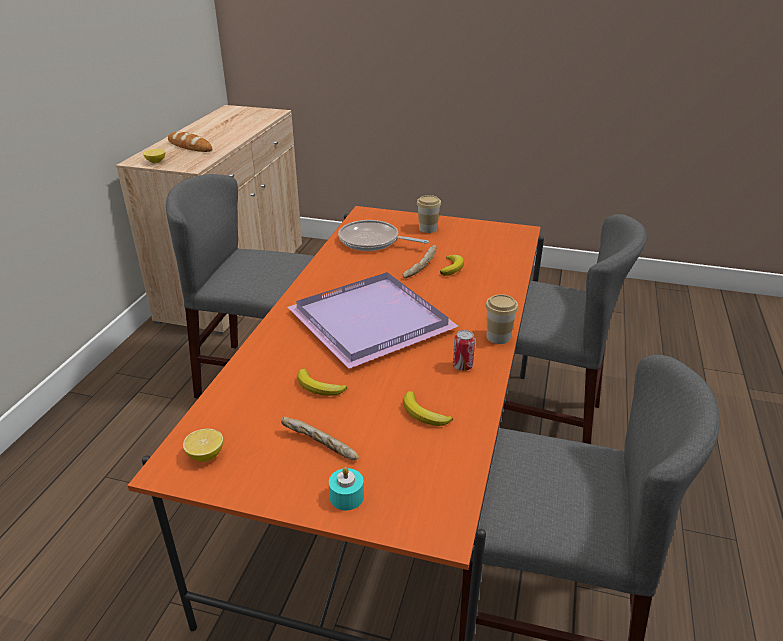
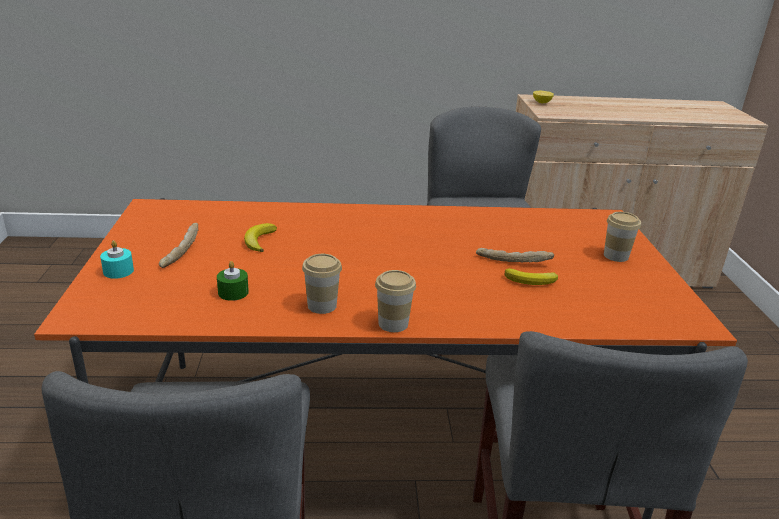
camera: 70 degrees right, 5 degrees down
(190, 146) = (593, 106): bread -> none
(205, 455) = (164, 214): lemon -> none
(372, 241) = (545, 229): frying pan -> none
(374, 322) = (379, 250): purple tray -> none
(424, 414) = (233, 292): banana -> green candle
(462, 366) = (322, 306): can -> cup

